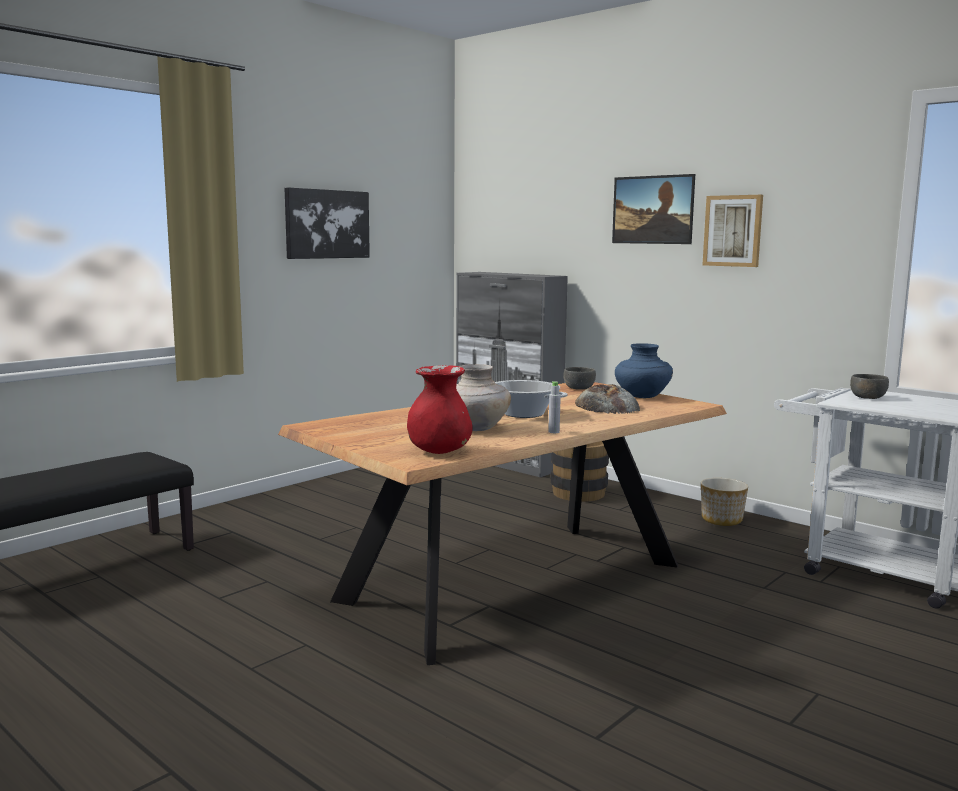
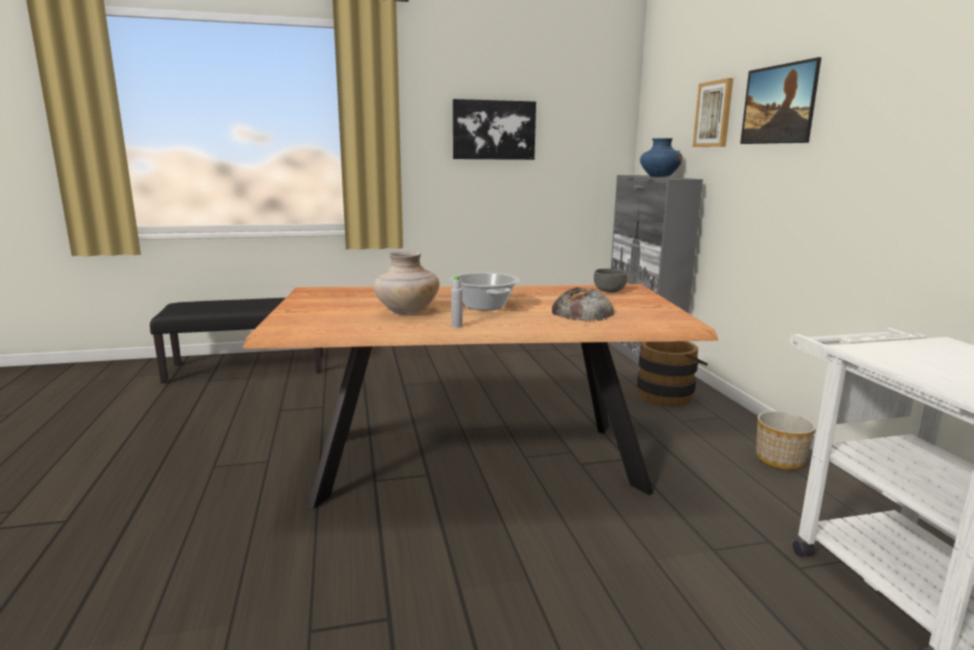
camera: 35 degrees right, 5 degrees up
(439, 451) = (318, 325): red vase -> none
(642, 396) = (649, 307): blue vase -> blue vase (659, 176)
(733, 231) = (851, 124): picture -> picture (714, 114)
(867, 397) = (922, 351): grey bowl -> none

